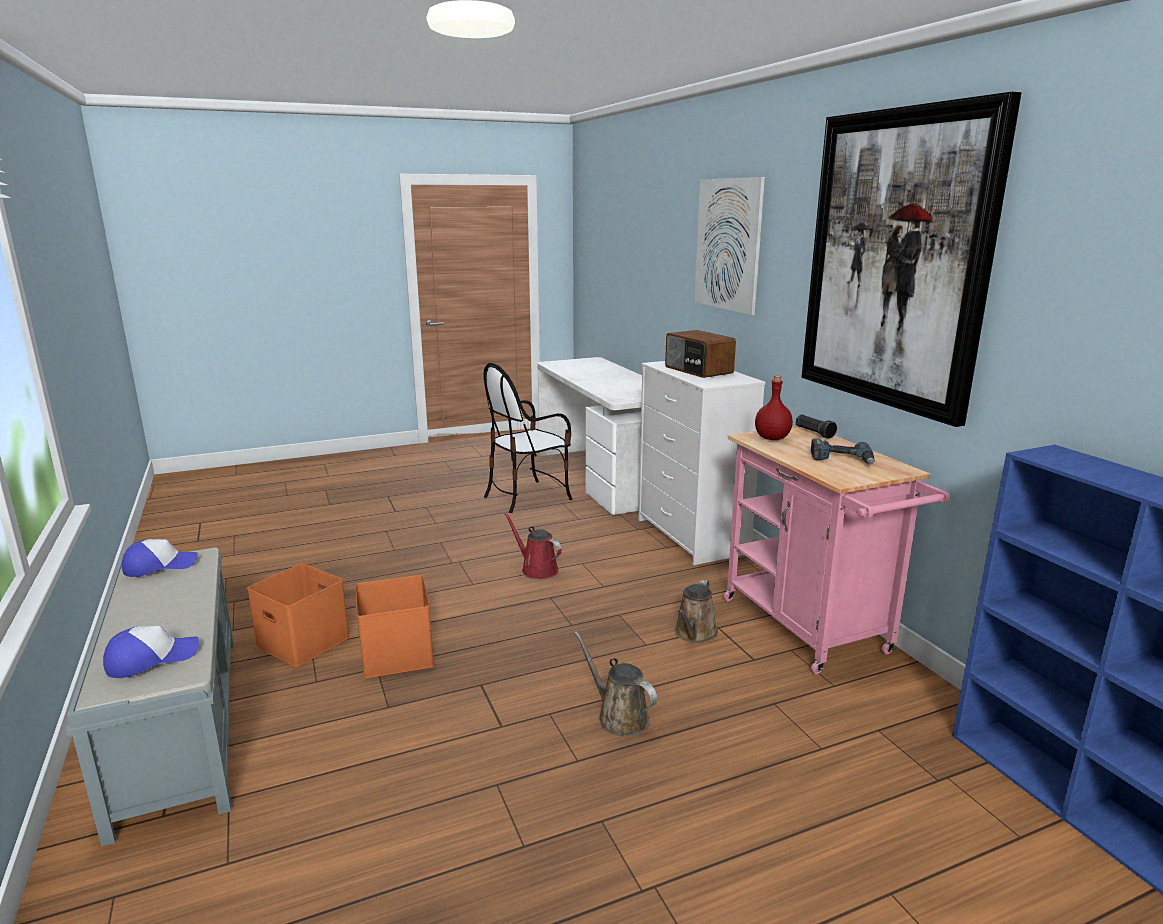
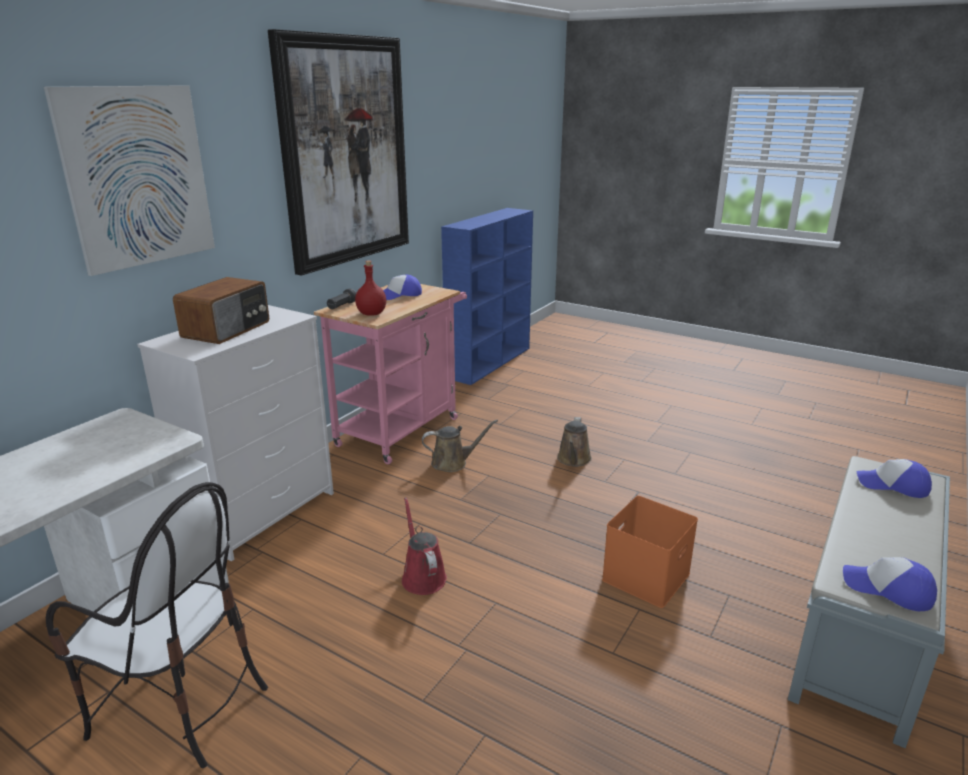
camera: 125 degrees left, 5 degrees up
(301, 642) = (716, 649): orange storage box -> none
(537, 569) = (422, 576): red watering can -> red watering can turned 150 degrees clockwise
(842, 459) = (400, 295): power drill -> cap

